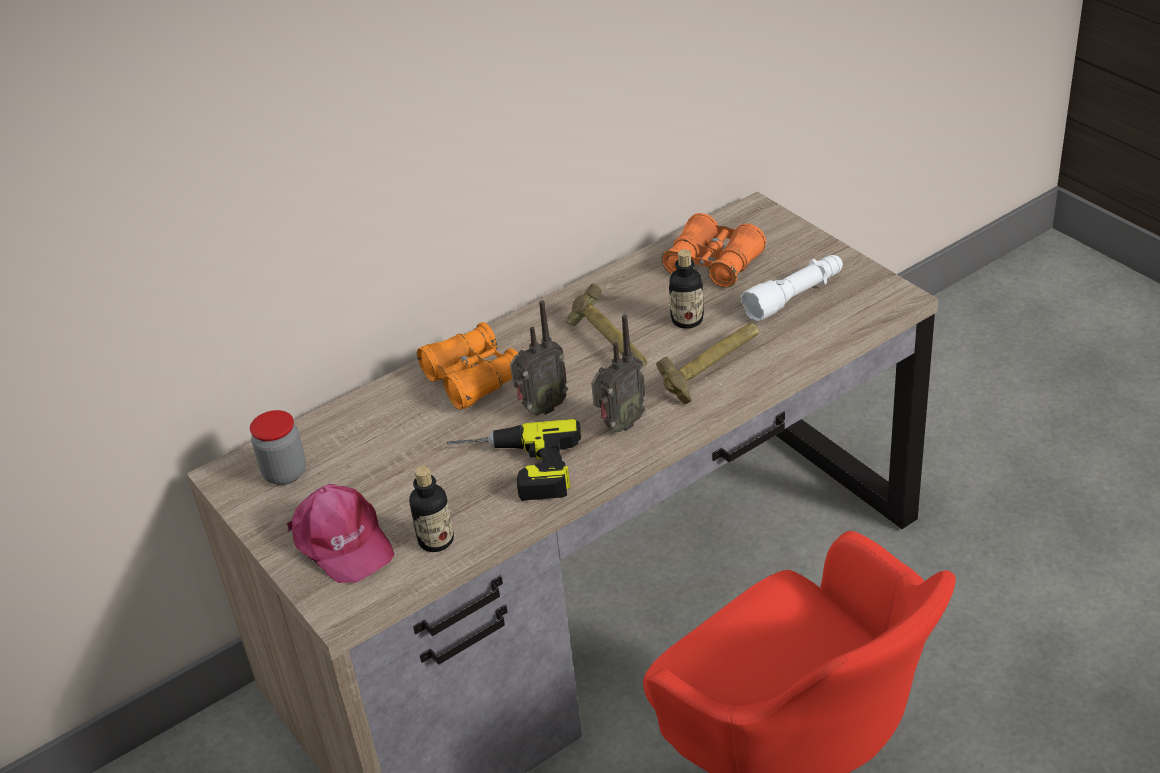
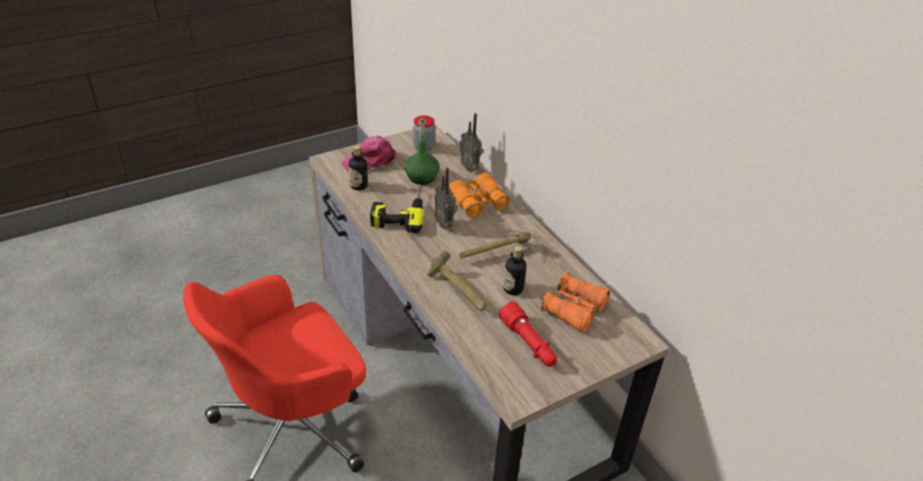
camera: 90 degrees right, 0 degrees up
(395, 459) = (422, 177): none -> green bottle
(619, 425) = (421, 250): radio -> radio (470, 167)
(795, 297) = (528, 343): white flashlight -> red flashlight

